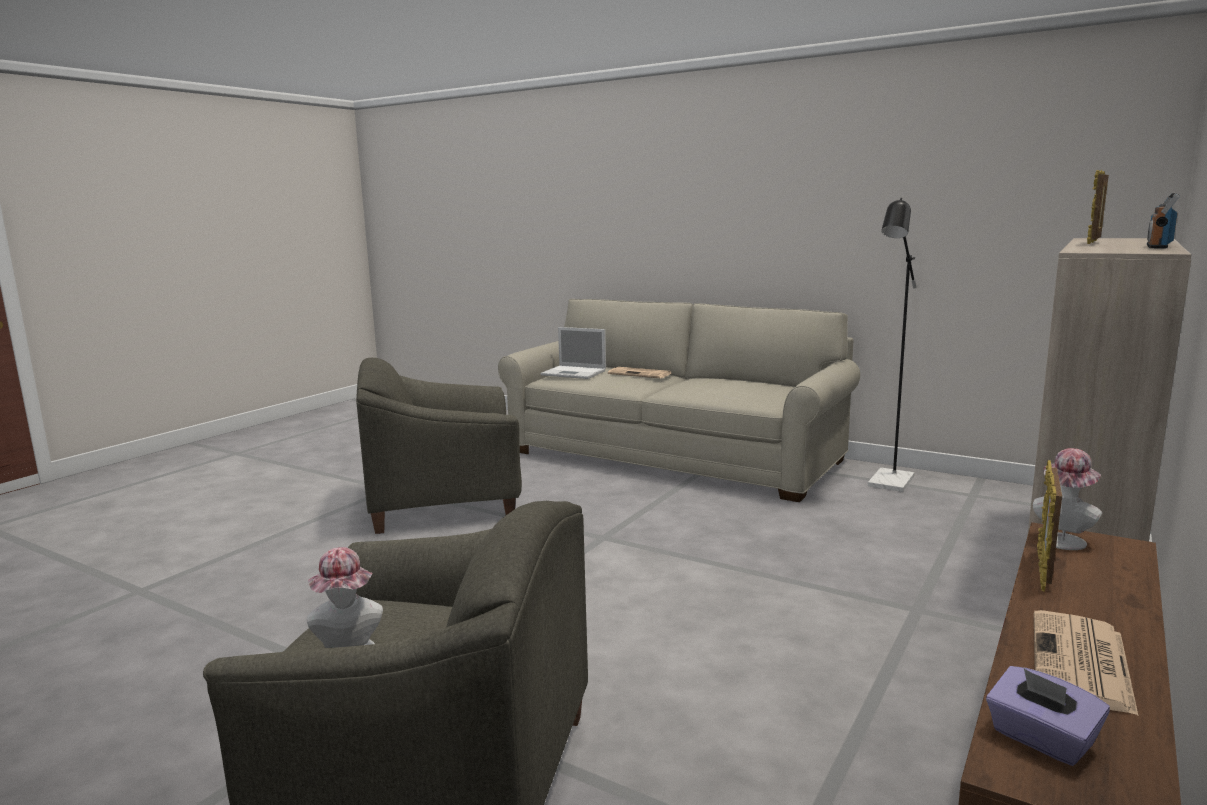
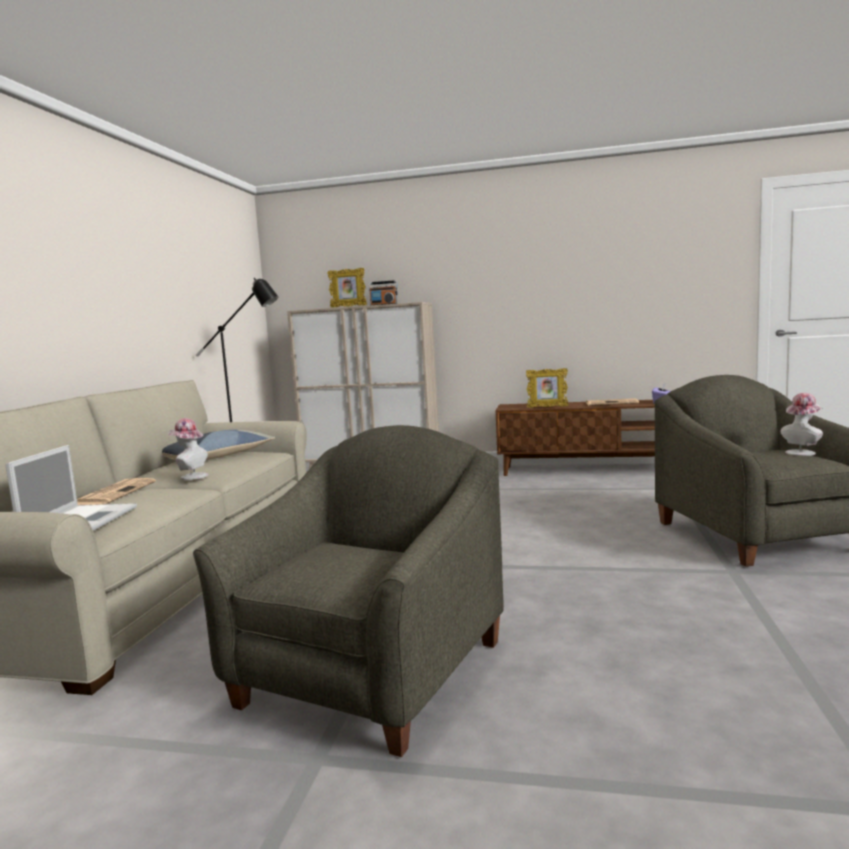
camera: 110 degrees left, 5 degrees down
(444, 503) = (371, 673): grey armchair -> grey armchair turned 120 degrees counterclockwise
(752, 389) = (218, 456): none -> pillow
(1063, 539) = (511, 407): hat -> hat (191, 476)

